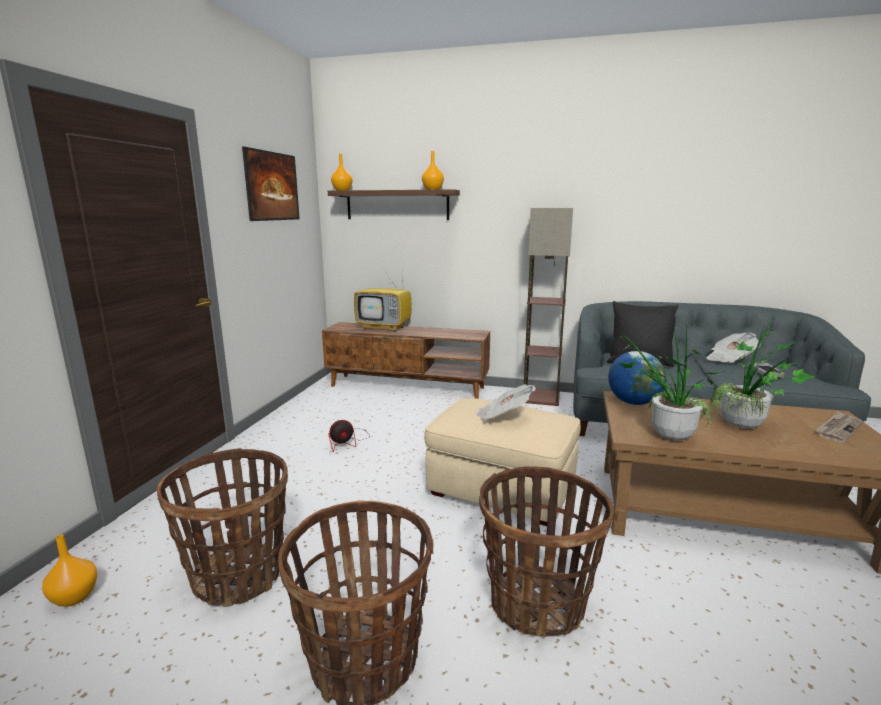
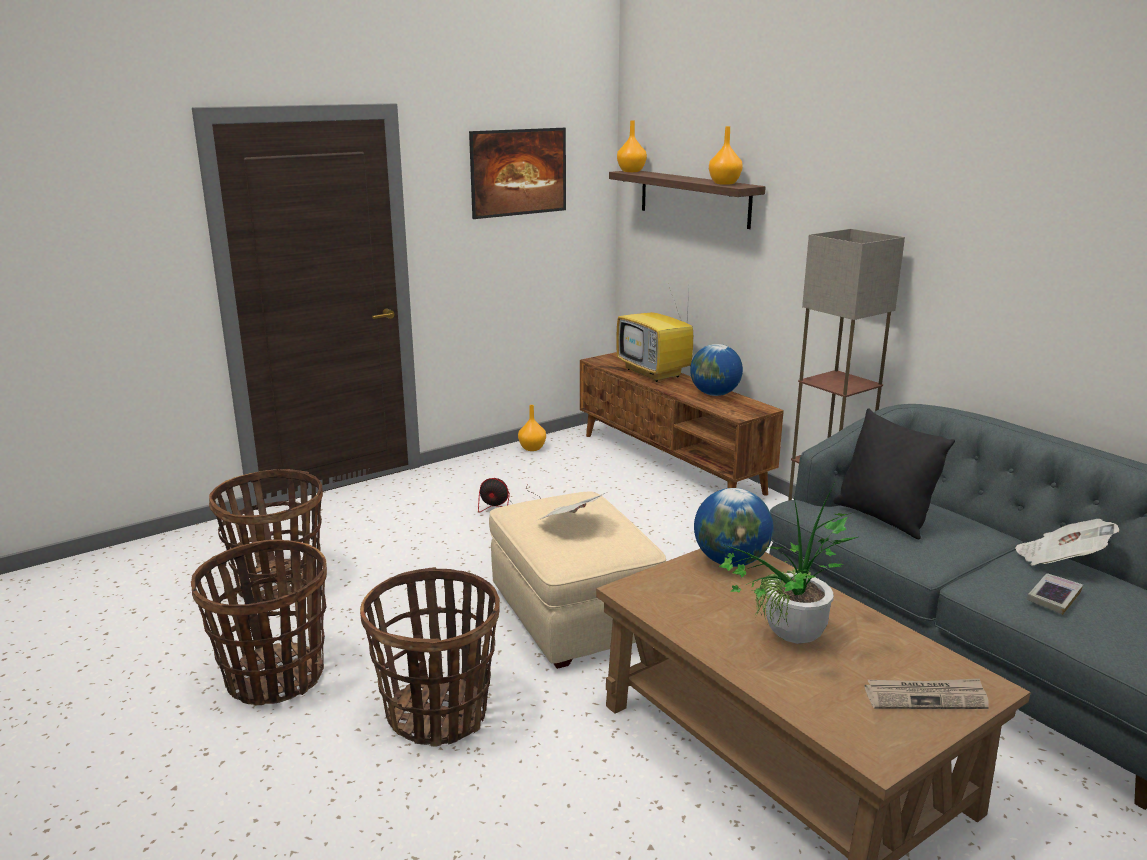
camera: 40 degrees right, 5 degrees up
(74, 597) = (185, 553): orange vase -> orange vase (532, 448)
(441, 331) = (714, 394): none -> globe
(662, 434) = (669, 603): potted plant -> none

